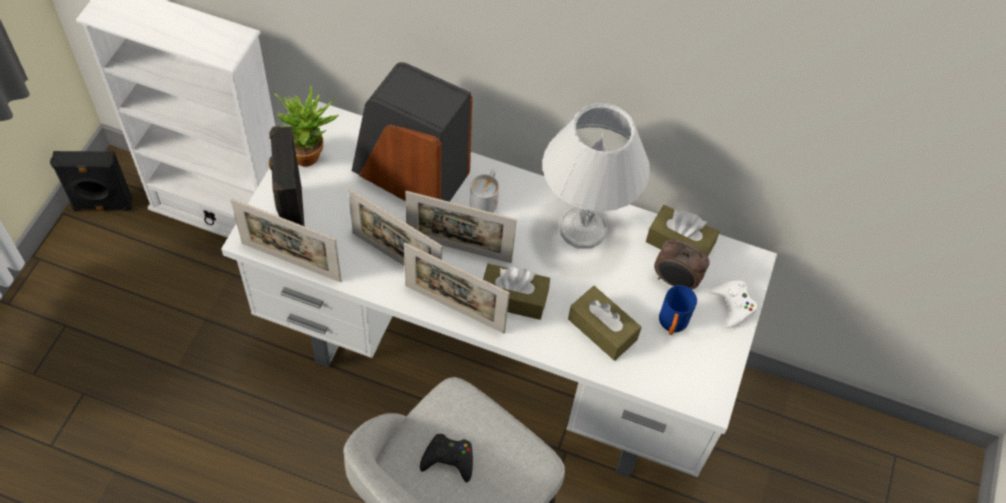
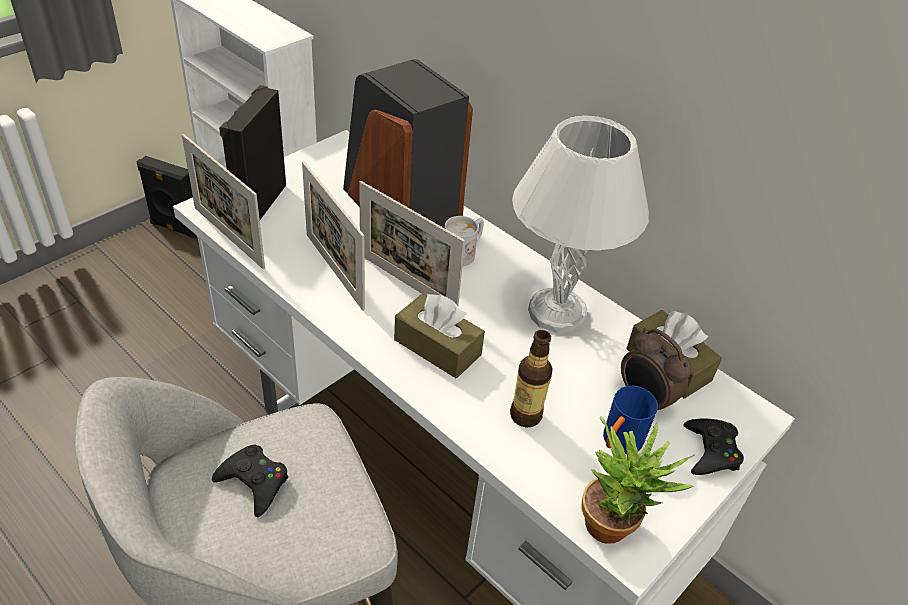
camera: 25 degrees right, 15 degrees down
(311, 153) = (315, 165): potted plant -> potted plant (615, 524)
(454, 309) = (365, 333): picture frame -> none
(602, 329) = (525, 415): brown tissue box -> bottle
(733, 305) = (711, 451): white game controller -> black game controller

